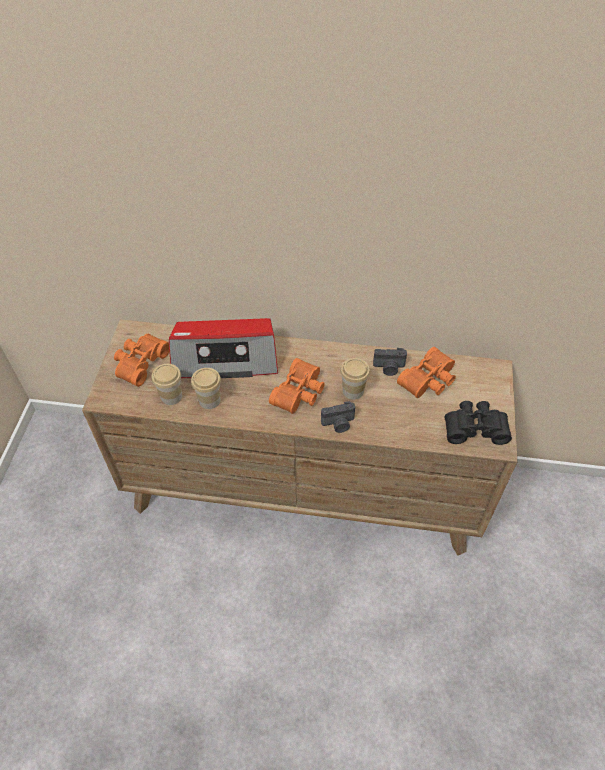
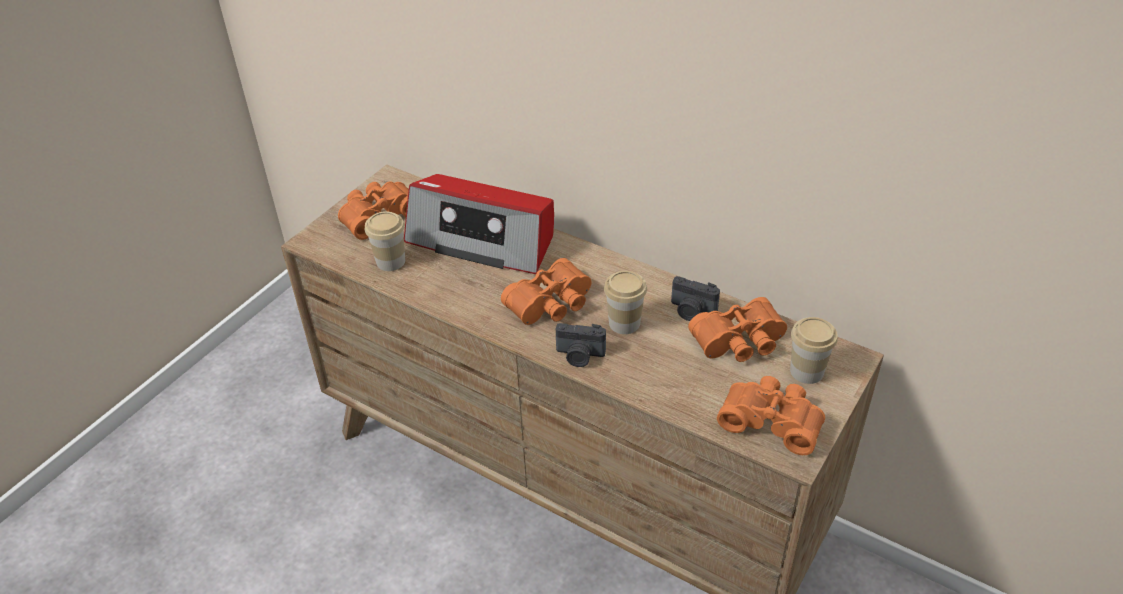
camera: 25 degrees right, 10 degrees down
(209, 400) = (433, 279): cup -> cup (806, 371)
(474, 427) = (772, 420): black binoculars -> orange binoculars

